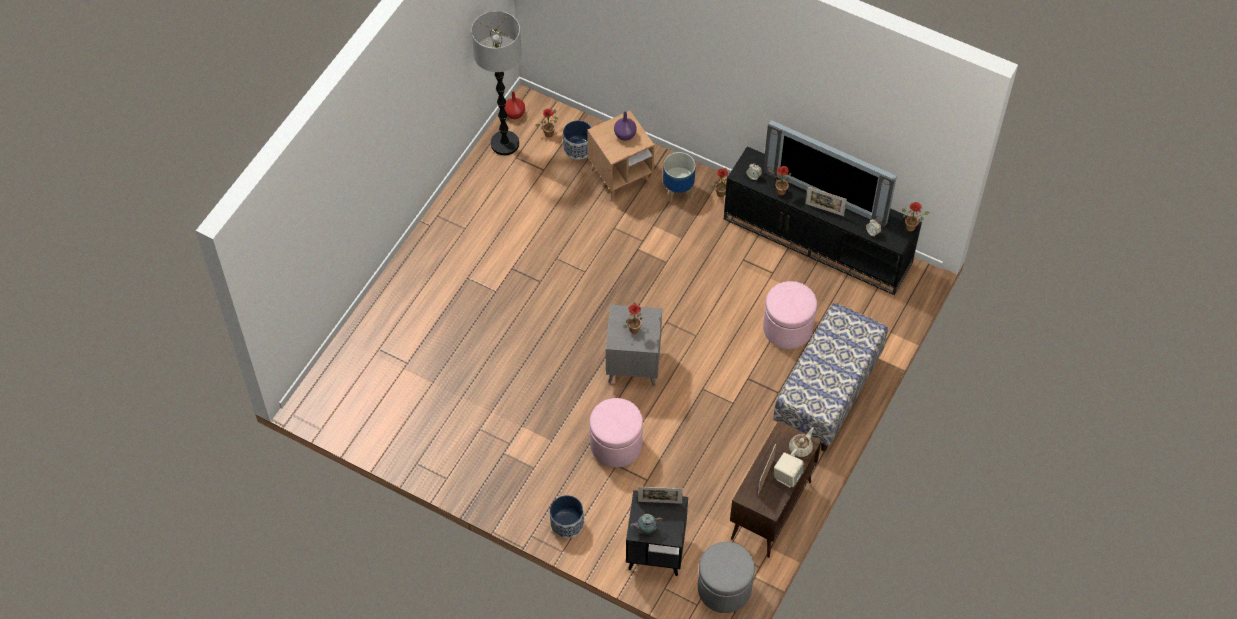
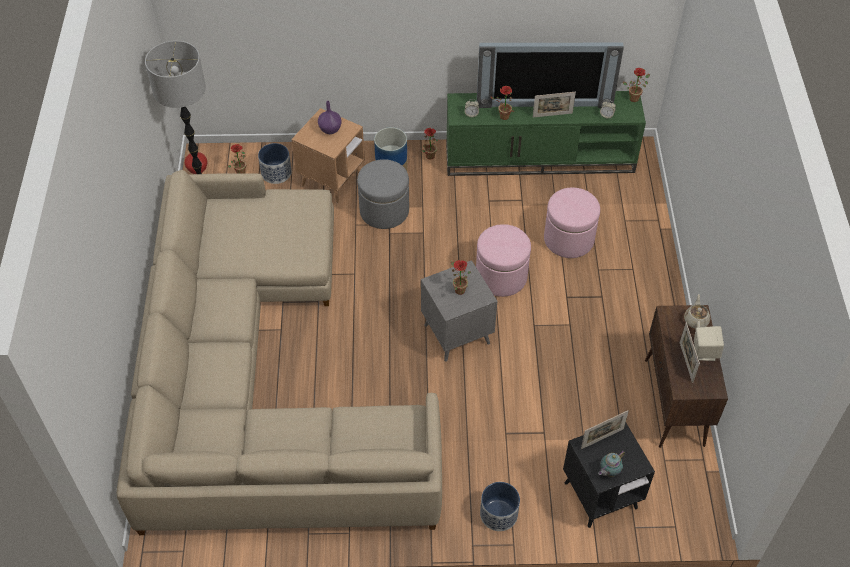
camera: 30 degrees left, 5 degrees down
(452, 325) = (258, 381): none -> beige sofa
(616, 445) = (492, 415): pink ottoman -> pink ottoman (501, 276)
(724, 588) = (688, 497): grey ottoman -> grey ottoman (384, 210)
(818, 240) = (540, 157): black tv stand -> green tv stand
(827, 393) = (643, 277): bench -> none

